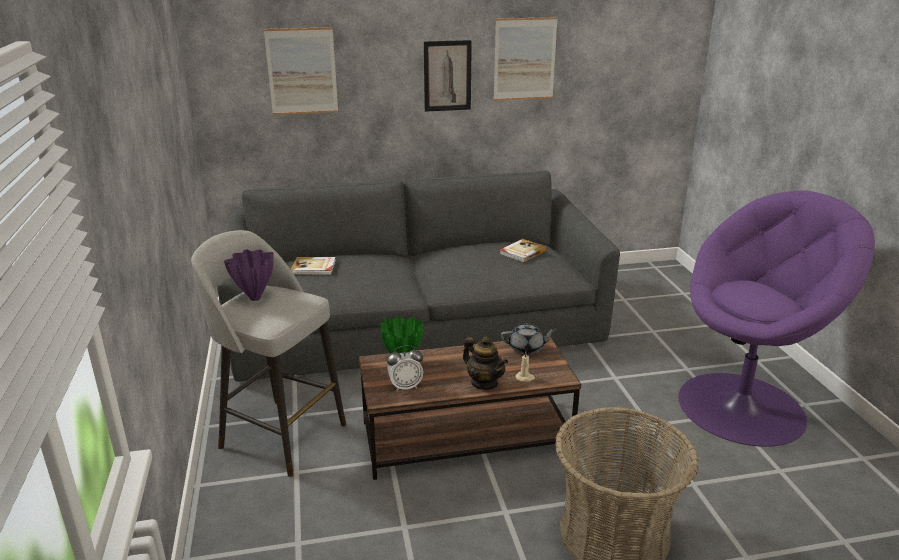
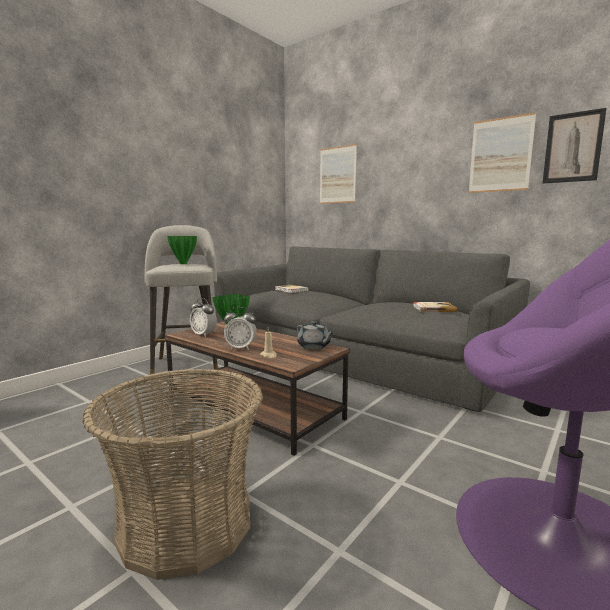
camera: 50 degrees right, 15 degrees down
(255, 298) = (183, 263): purple vase -> green vase
(447, 76) = (431, 173): picture -> picture (573, 147)
(484, 383) = (240, 348): teapot -> alarm clock

